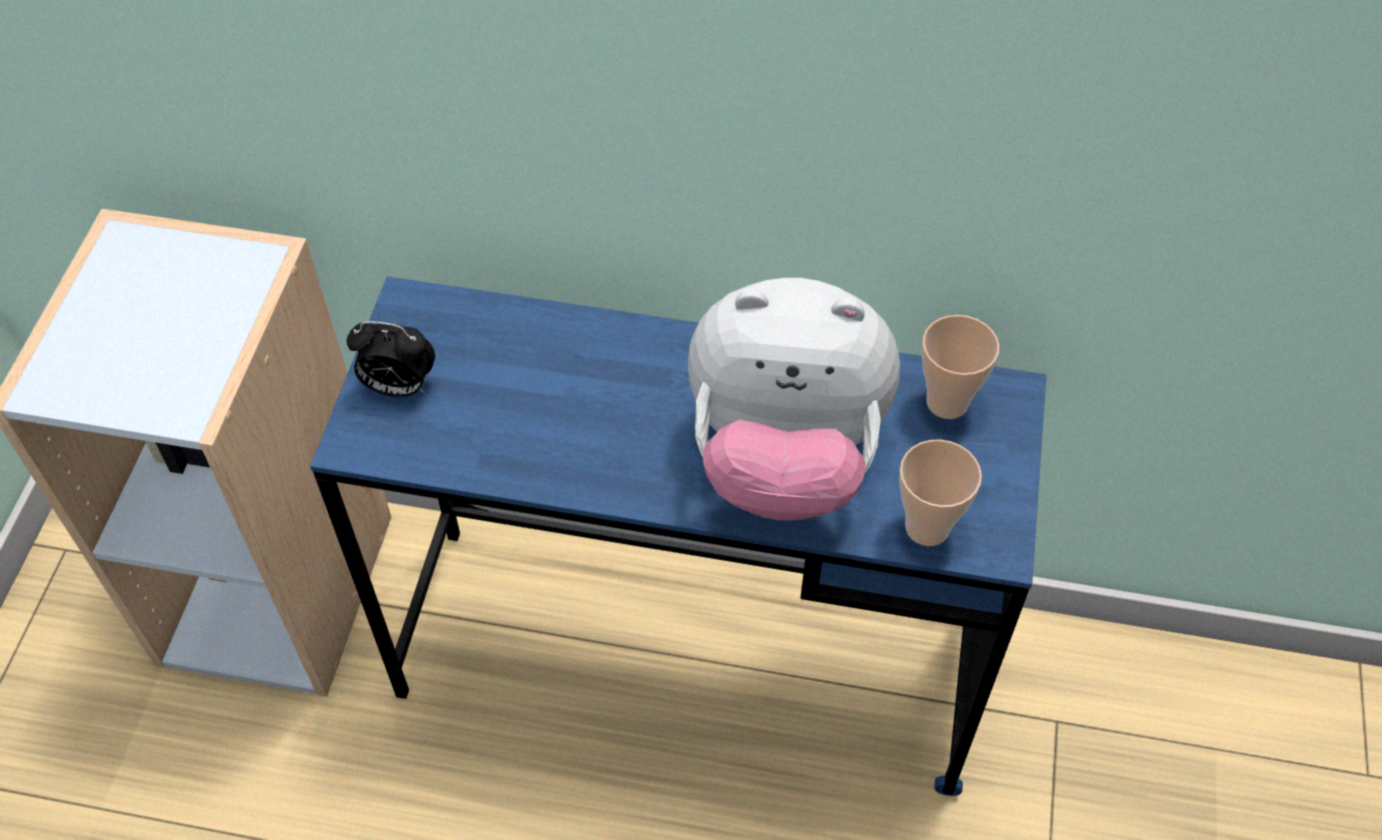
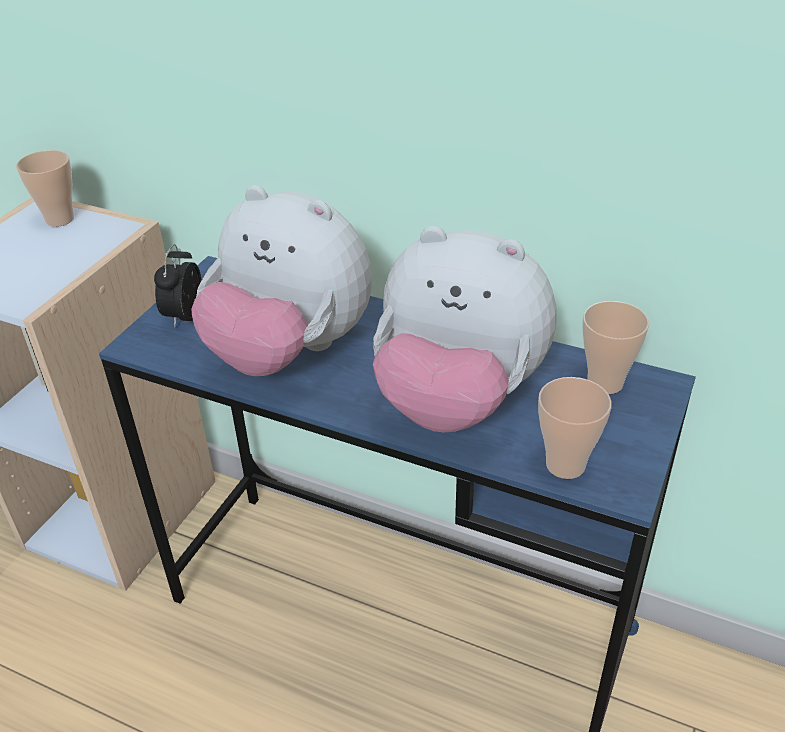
camera: 15 degrees right, 15 degrees down
(161, 256) = (60, 219): none -> cup
(398, 387) = (184, 316): alarm clock -> alarm clock turned 75 degrees clockwise
(557, 421) = (289, 352): none -> plush toy

